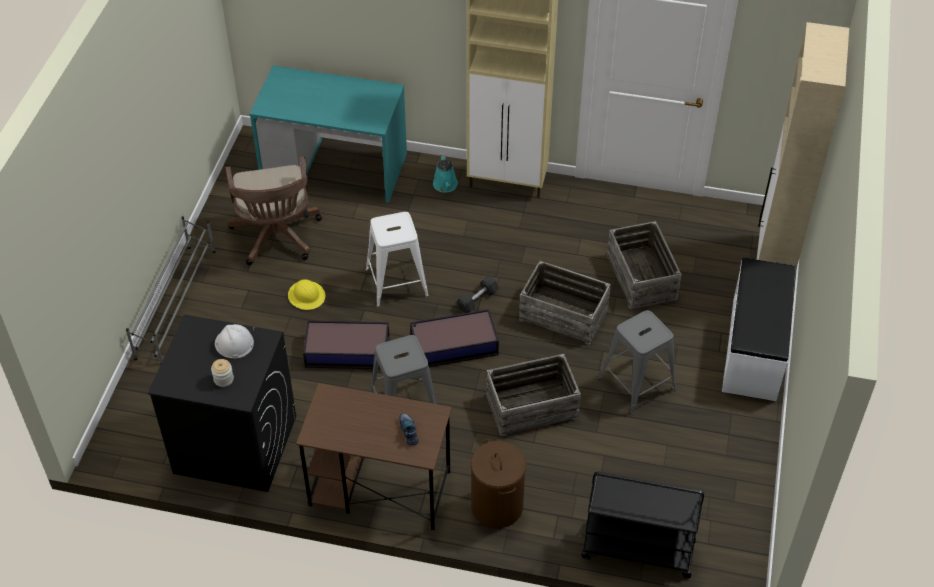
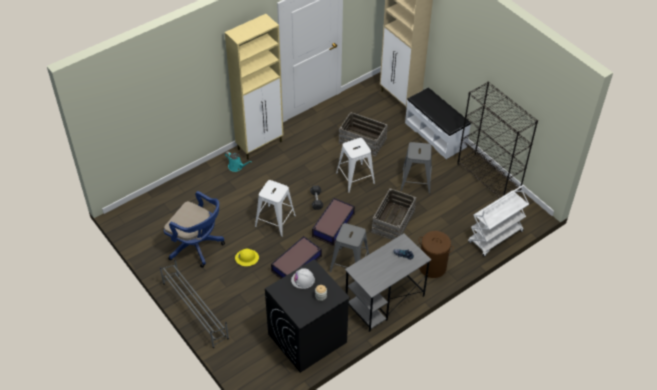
camera: 50 degrees left, 0 degrees up
(276, 238) = (197, 246): brown office chair -> blue office chair
(334, 167) = (176, 197): turquoise desk -> none
(378, 488) = (384, 301): brown desk -> grey desk
(563, 314) = (355, 178): crate -> white stool
(637, 550) = (495, 237): black cart -> white cart
(747, 467) = (489, 178): none -> black bookcase

